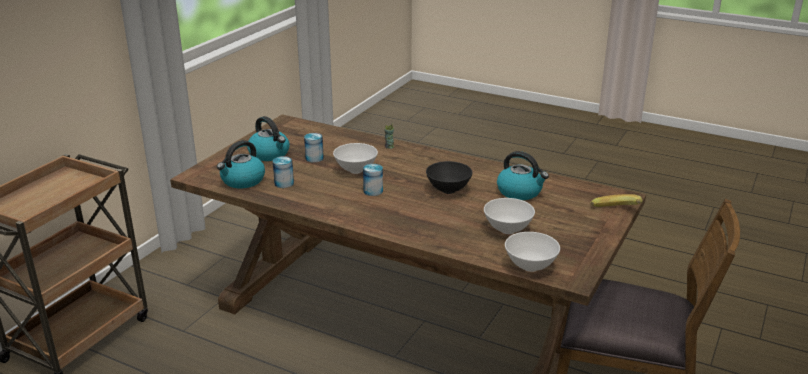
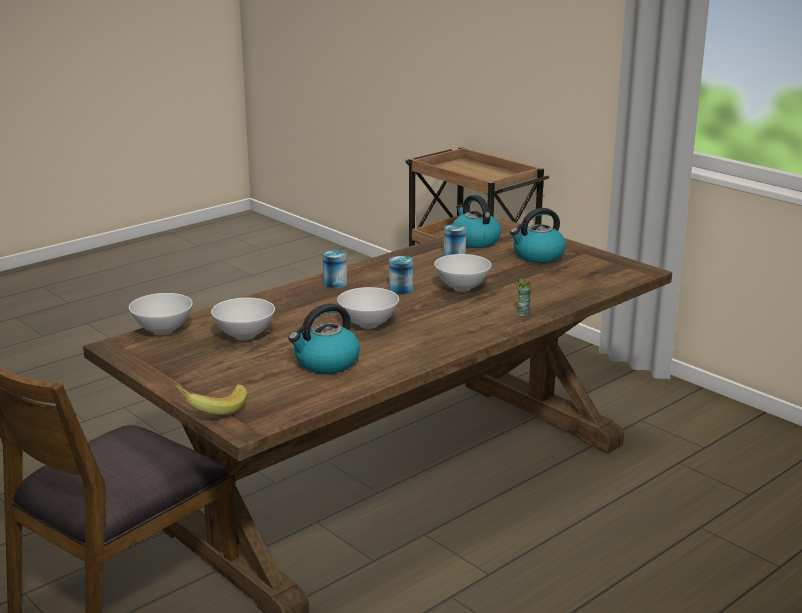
camera: 110 degrees right, 5 degrees down
(314, 158) = (512, 273): can -> can (335, 283)
(448, 190) = (369, 325): black bowl -> white bowl

